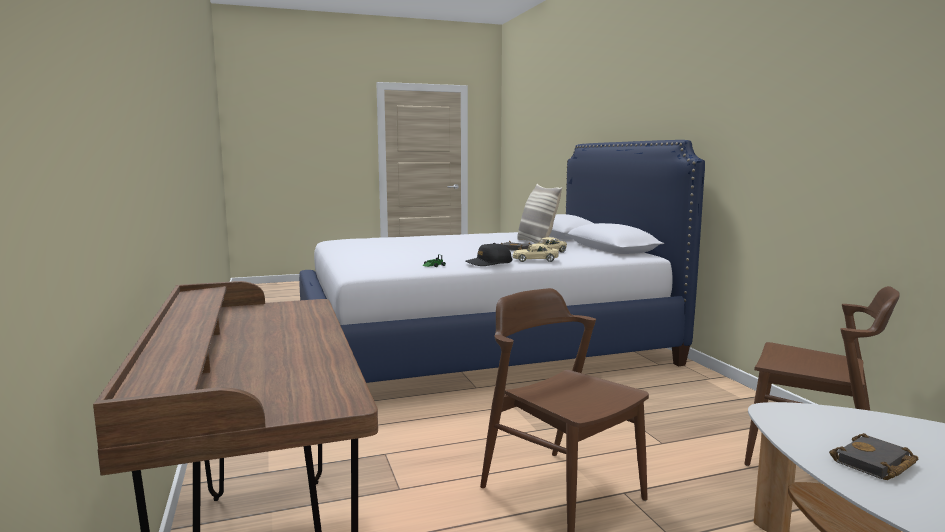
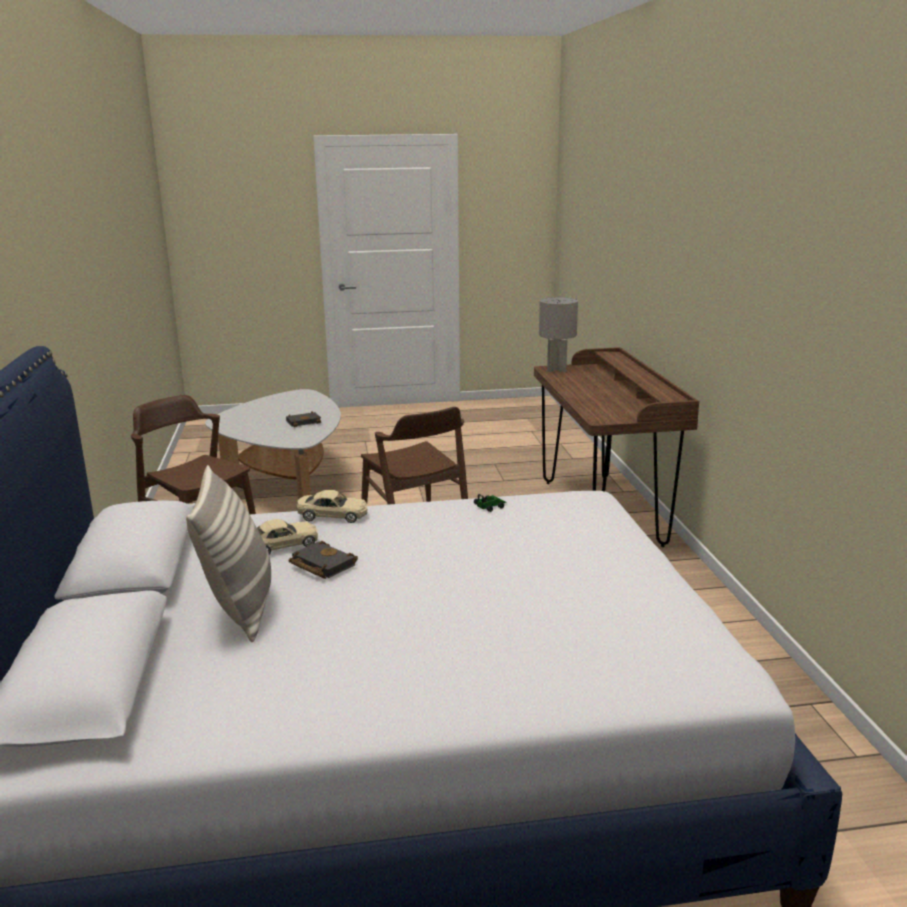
camera: 170 degrees left, 10 degrees up
(322, 398) = (556, 369): none -> grey table lamp
(489, 263) = (409, 507): black cap -> none

